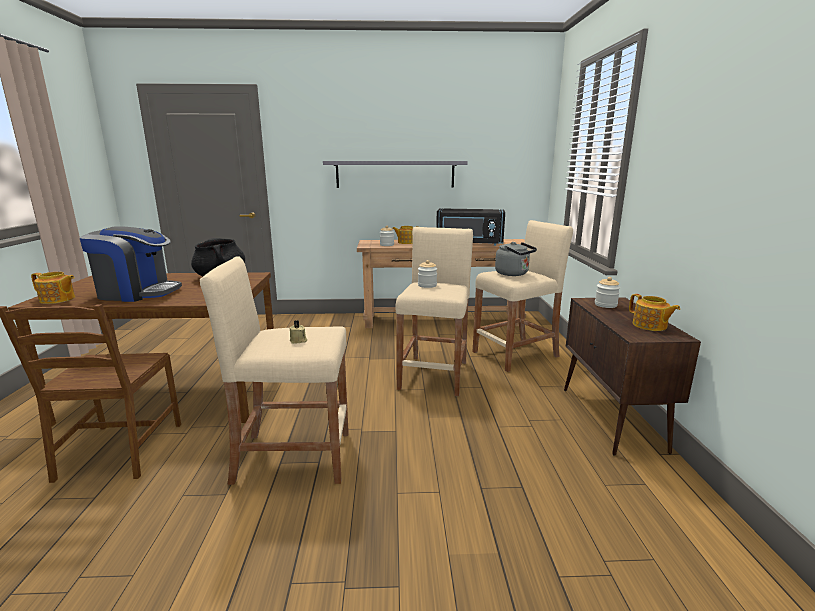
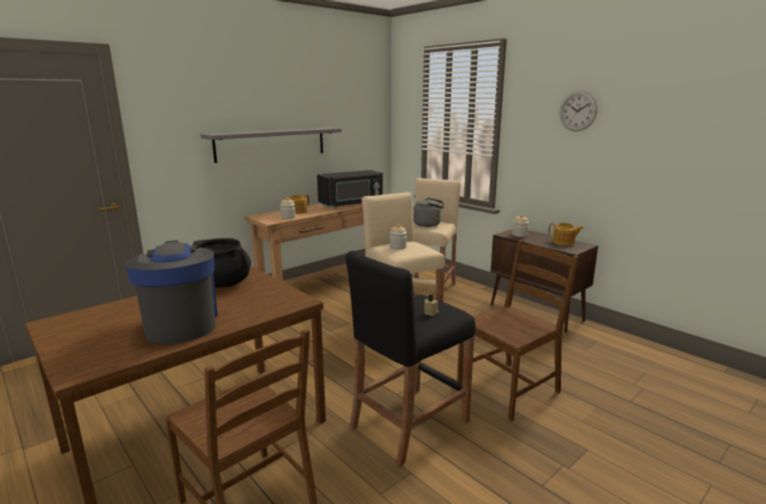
camera: 40 degrees left, 0 degrees up
(58, 299) = (98, 360): teapot -> none
(137, 293) = (181, 323): coffee machine -> coffee machine turned 75 degrees counterclockwise
(293, 457) = (409, 423): beige stool -> black stool
(431, 477) = (509, 388): none -> brown chair
(705, 123) = (578, 111): none -> wall clock

